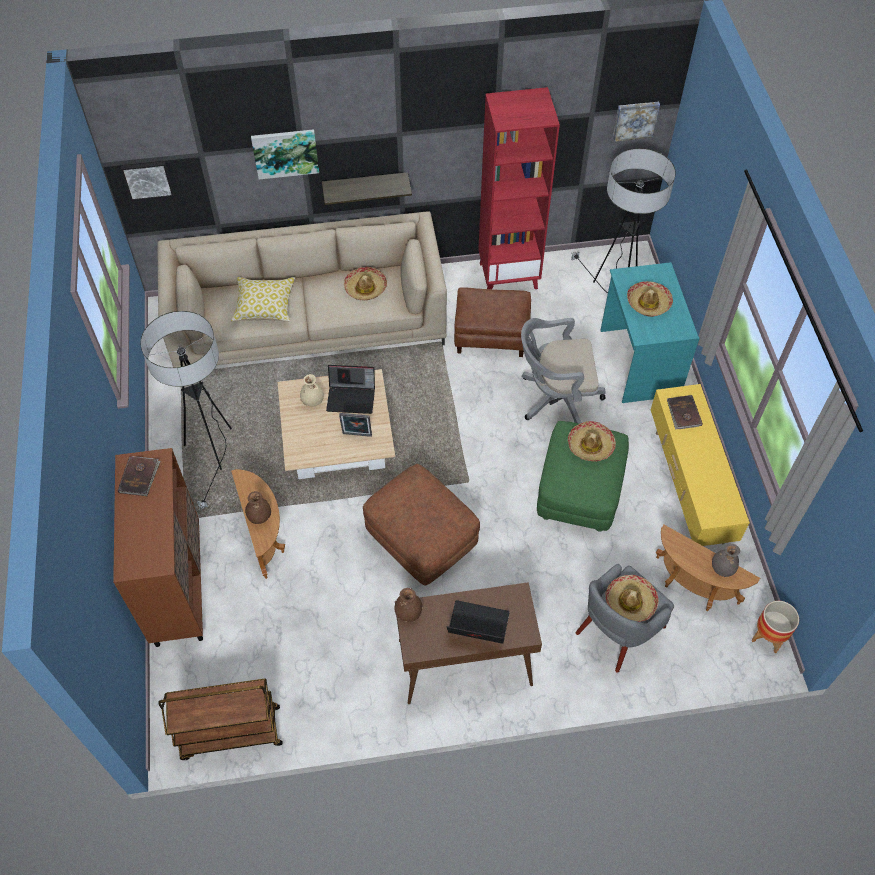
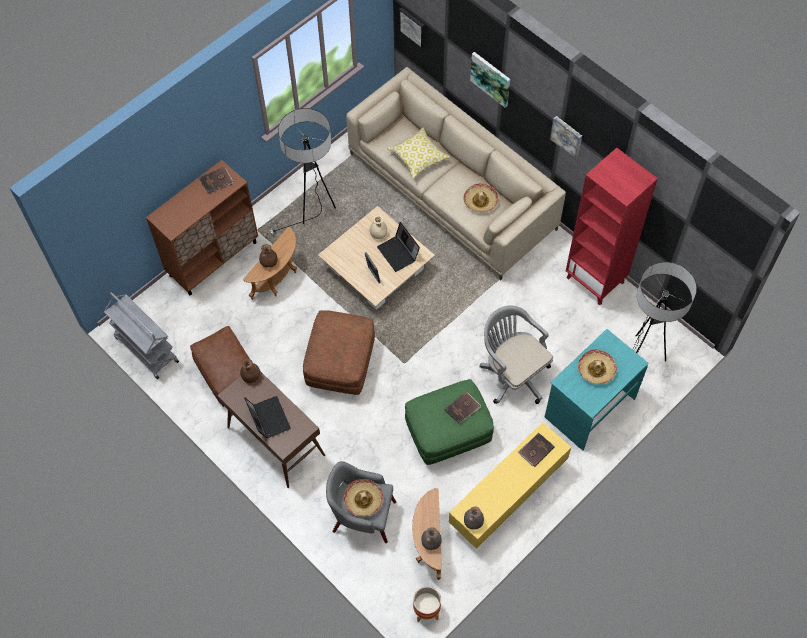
camera: 55 degrees right, 5 degrees up
(230, 733) = (146, 349): brown cart -> grey cart
(365, 187) = (532, 140): shelf -> none
(490, 336) = (532, 302): brown ottoman -> brown ottoman (228, 375)
(590, 445) = (463, 408): hat -> brown book
(635, 120) = (715, 253): picture -> picture (567, 136)
(727, 515) = (473, 522): none -> grey vase

